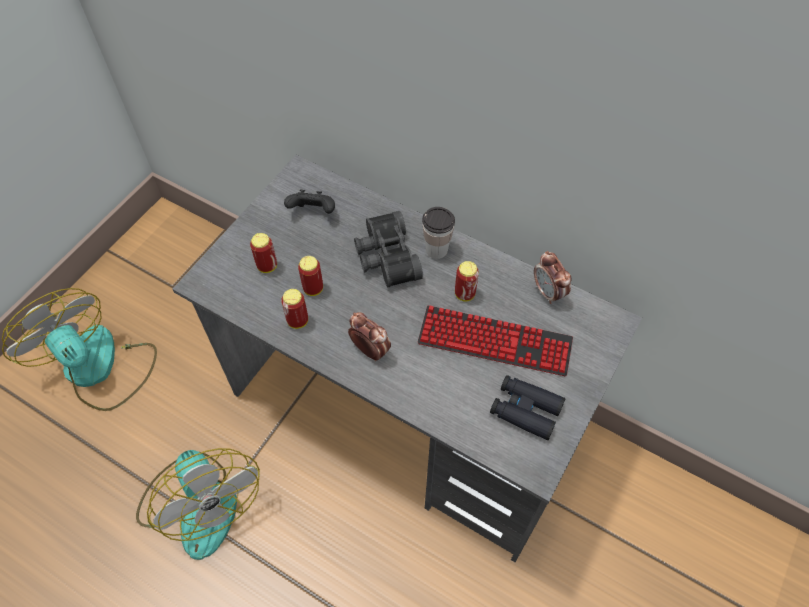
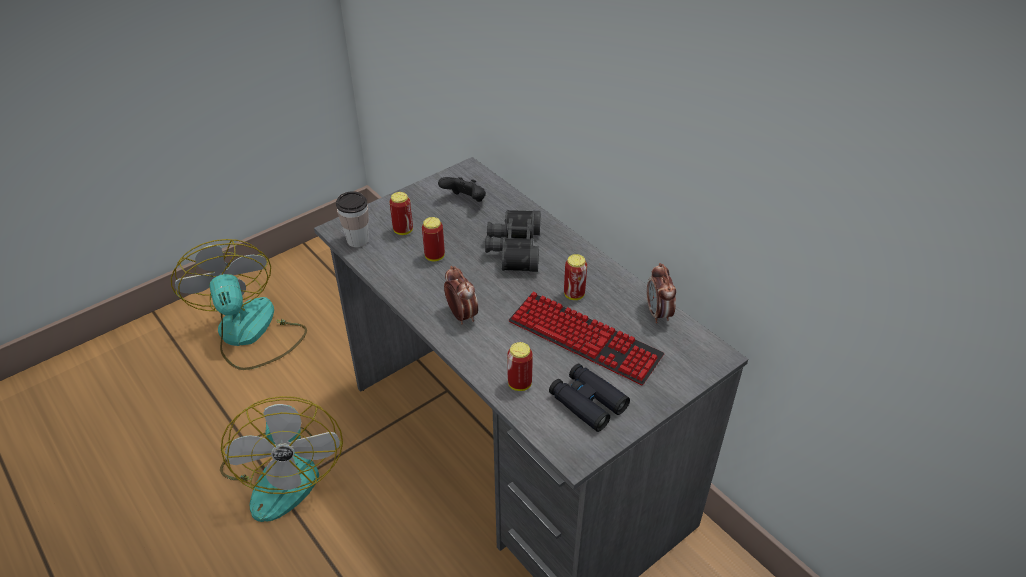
camera: 20 degrees right, 15 degrees down
(298, 321) = (408, 277): can -> can (519, 384)
(436, 249) = (564, 254): cup -> cup (357, 240)

